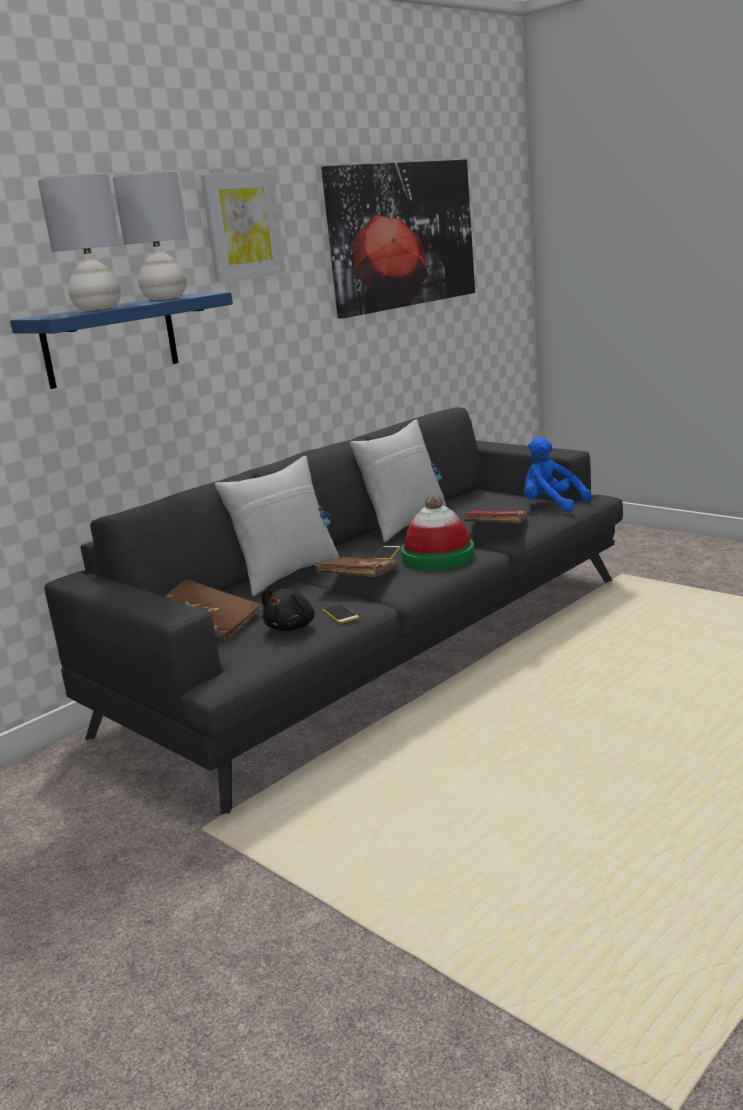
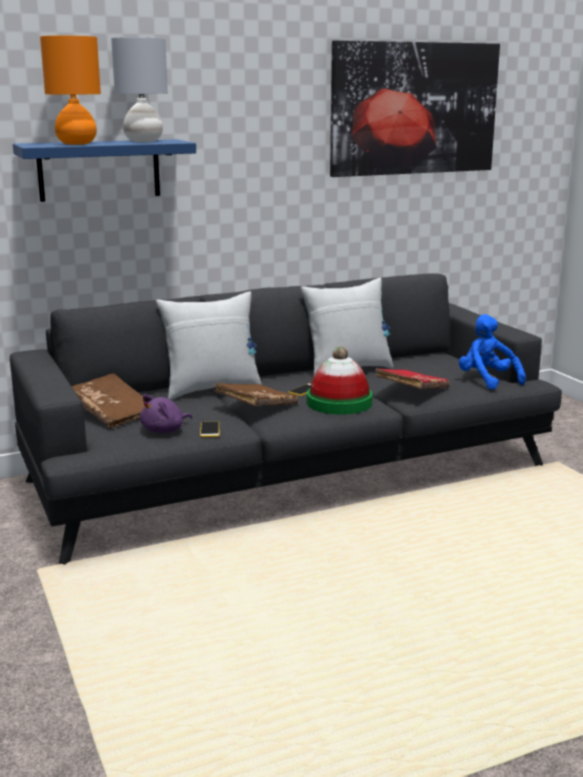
camera: 20 degrees right, 0 degrees up
(97, 309) = (76, 143): grey table lamp -> orange table lamp
(242, 226) = (241, 86): picture -> none
(292, 627) = (165, 430): black plush toy -> purple plush toy

